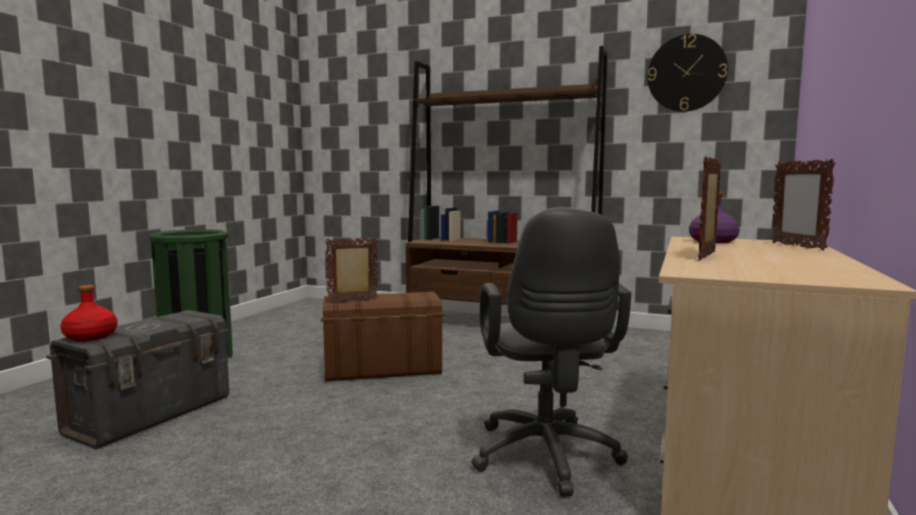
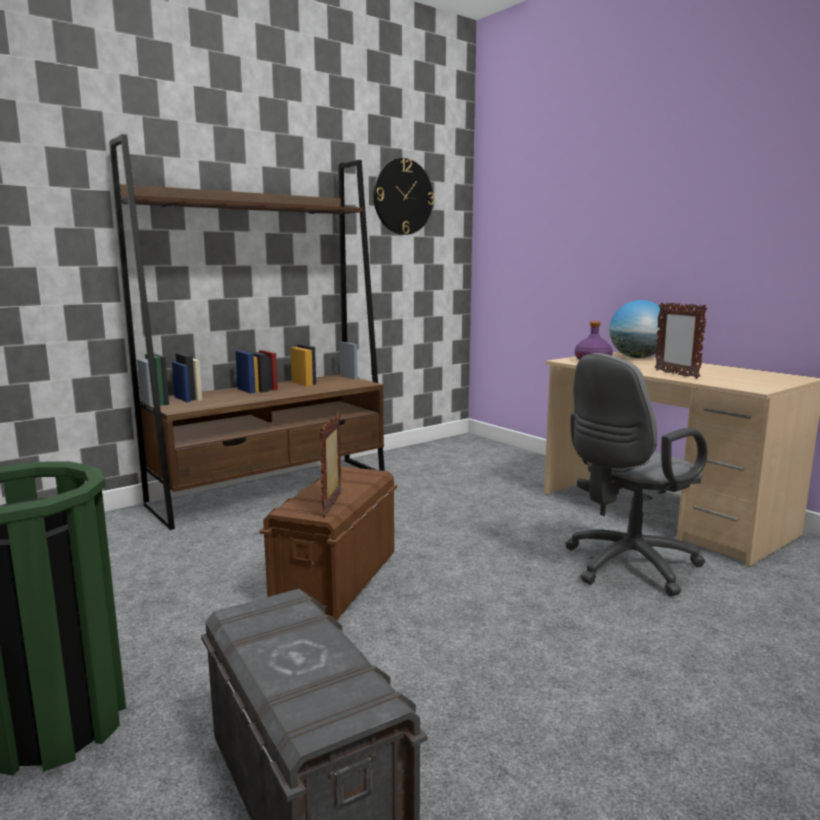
camera: 60 degrees left, 5 degrees up
(90, 337) = (321, 709): red bottle -> none
(546, 459) = (625, 567): grey office chair -> grey office chair turned 120 degrees clockwise
(797, 246) = (637, 357): picture frame -> globe

